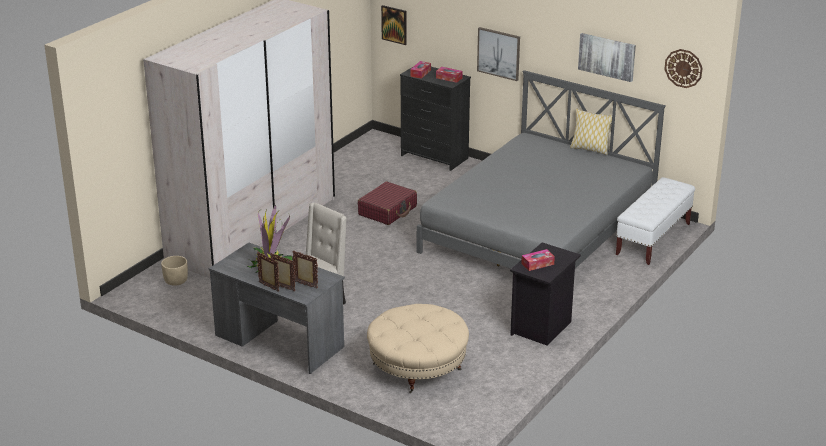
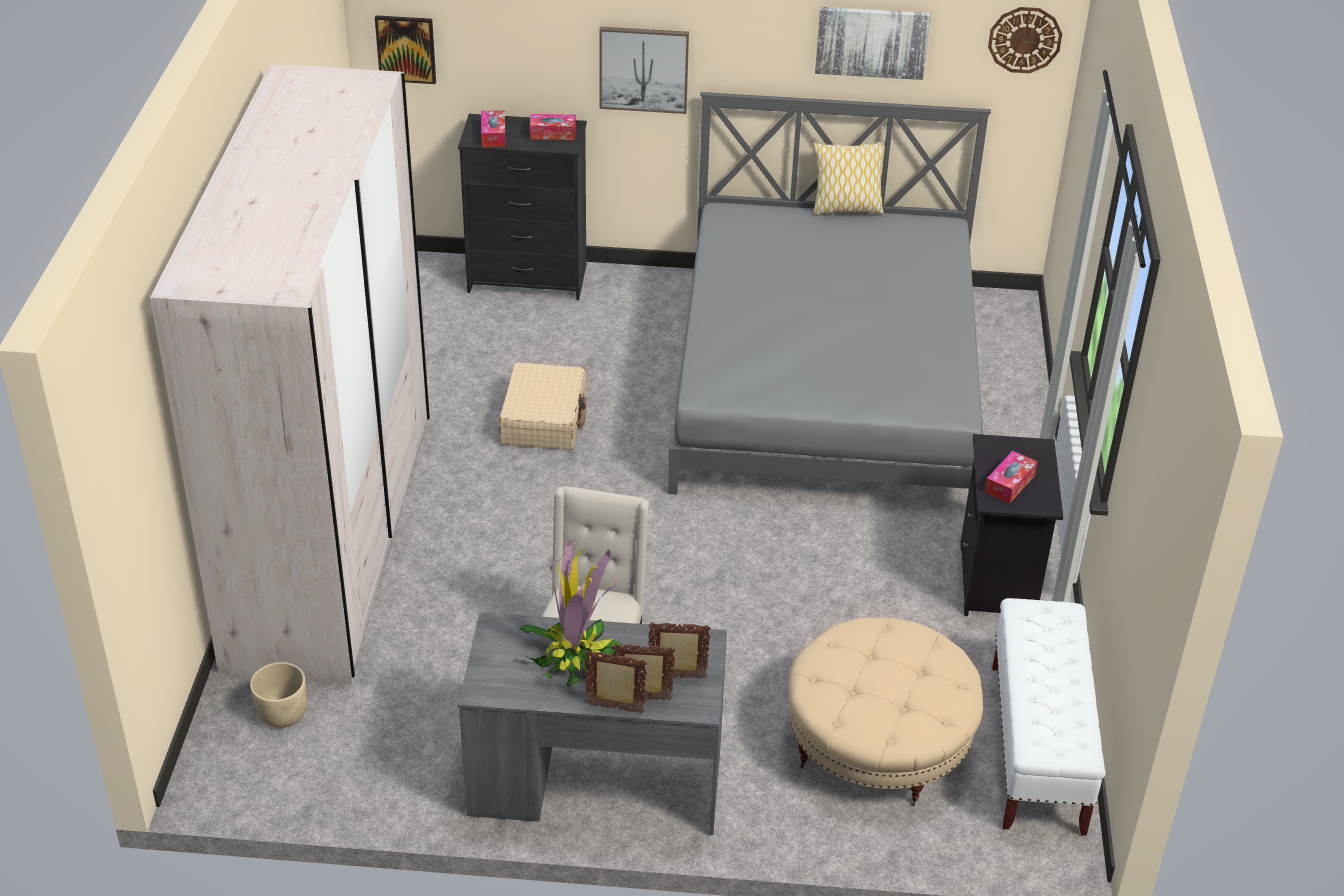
camera: 30 degrees left, 10 degrees up
(388, 211) = (544, 419): red suitcase -> beige suitcase
(653, 239) = (1007, 344): white bench -> white bench (1037, 748)

